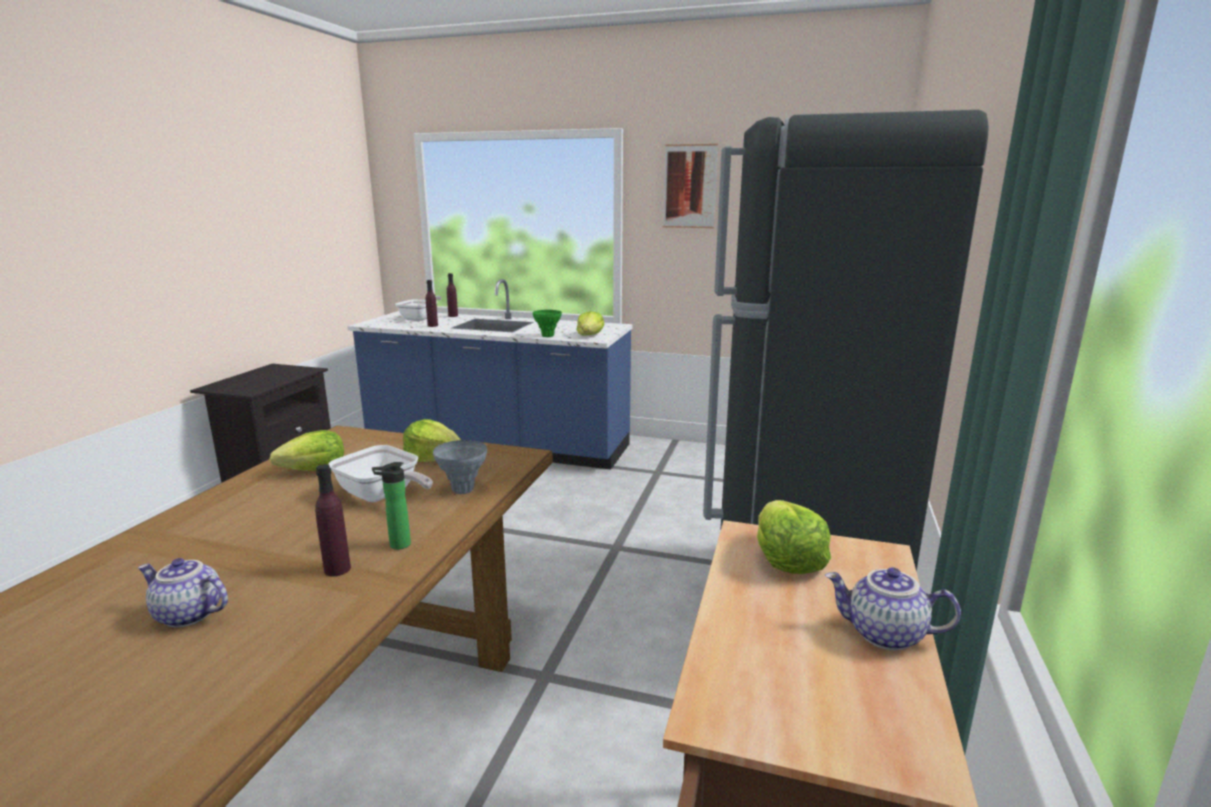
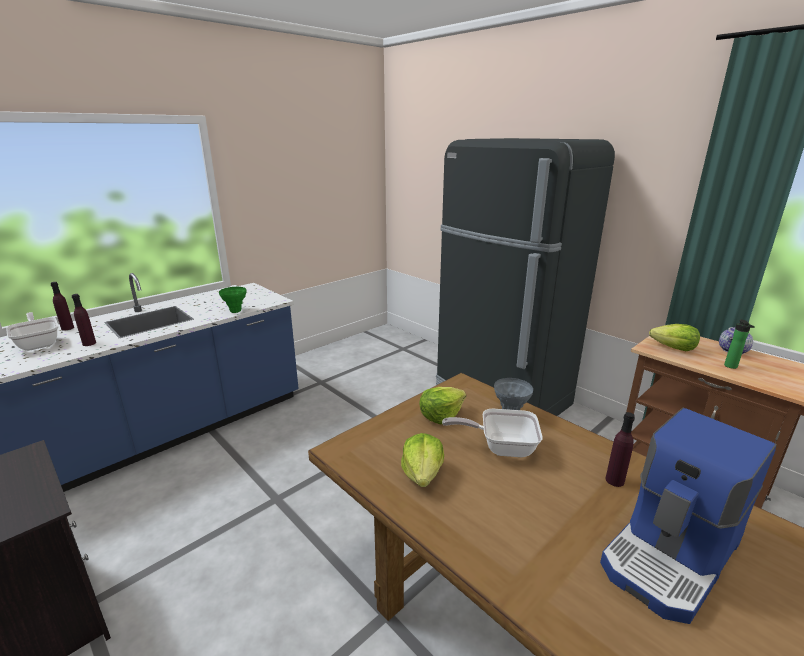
camera: 60 degrees left, 5 degrees up
(187, 615) = (671, 556): teapot -> coffee machine
(382, 496) = (501, 447): frying pan -> frying pan turned 150 degrees counterclockwise
(396, 545) = (586, 452): bottle -> bottle (731, 367)
(589, 335) = (262, 300): lettuce -> none
(690, 186) = (268, 165): picture -> none

